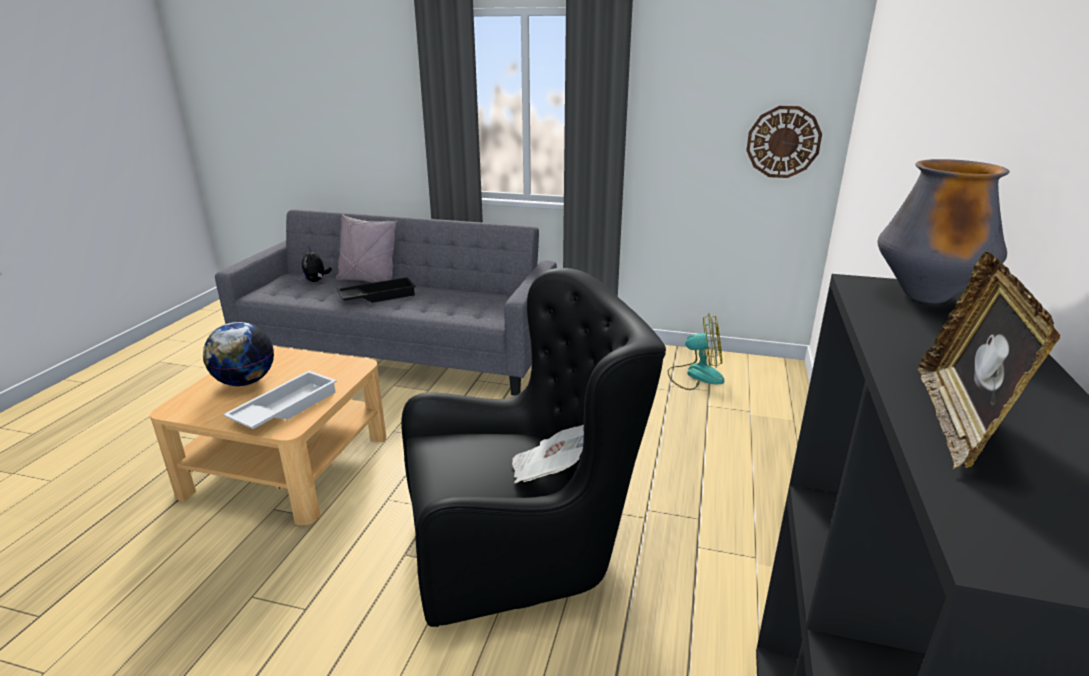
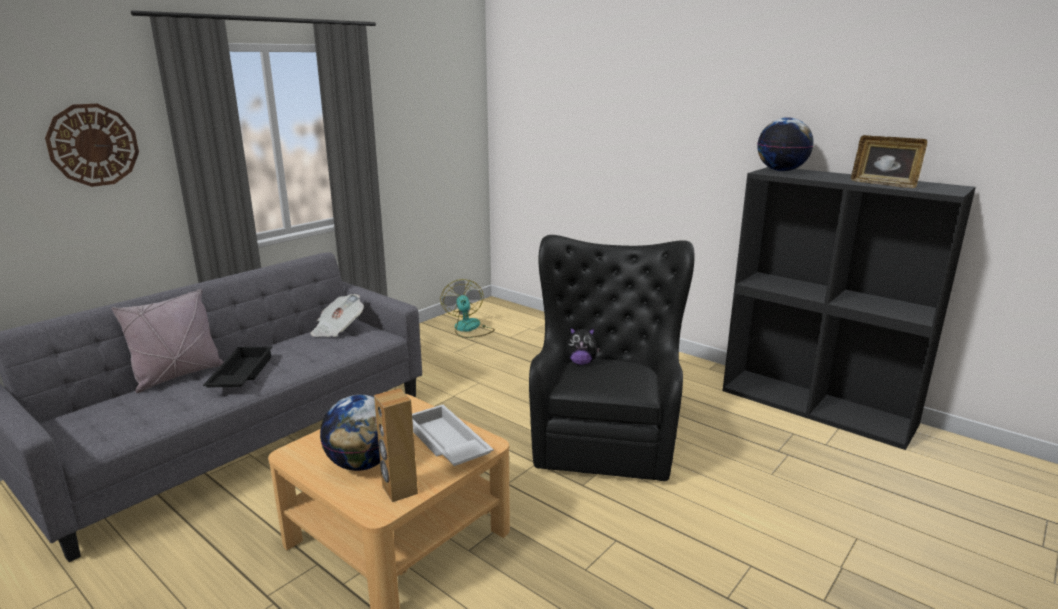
camera: 65 degrees left, 5 degrees down
(204, 408) = (399, 490): none -> brown speaker
(316, 281) = (117, 404): plush toy -> plush toy (581, 363)
(549, 472) = (631, 358): newspaper -> newspaper (337, 329)
(695, 375) = (469, 329): fan -> fan turned 45 degrees counterclockwise
(783, 142) = (459, 143): wall clock -> wall clock (93, 145)
(926, 297) = (781, 171): vase -> globe

